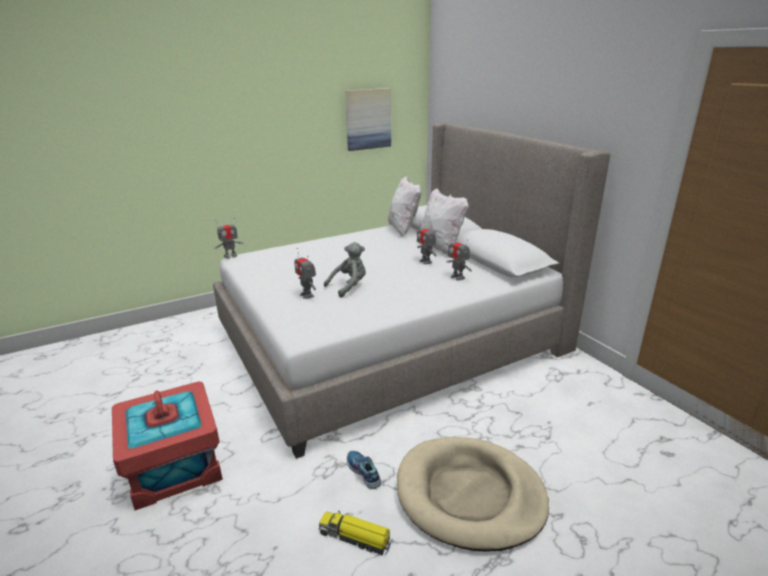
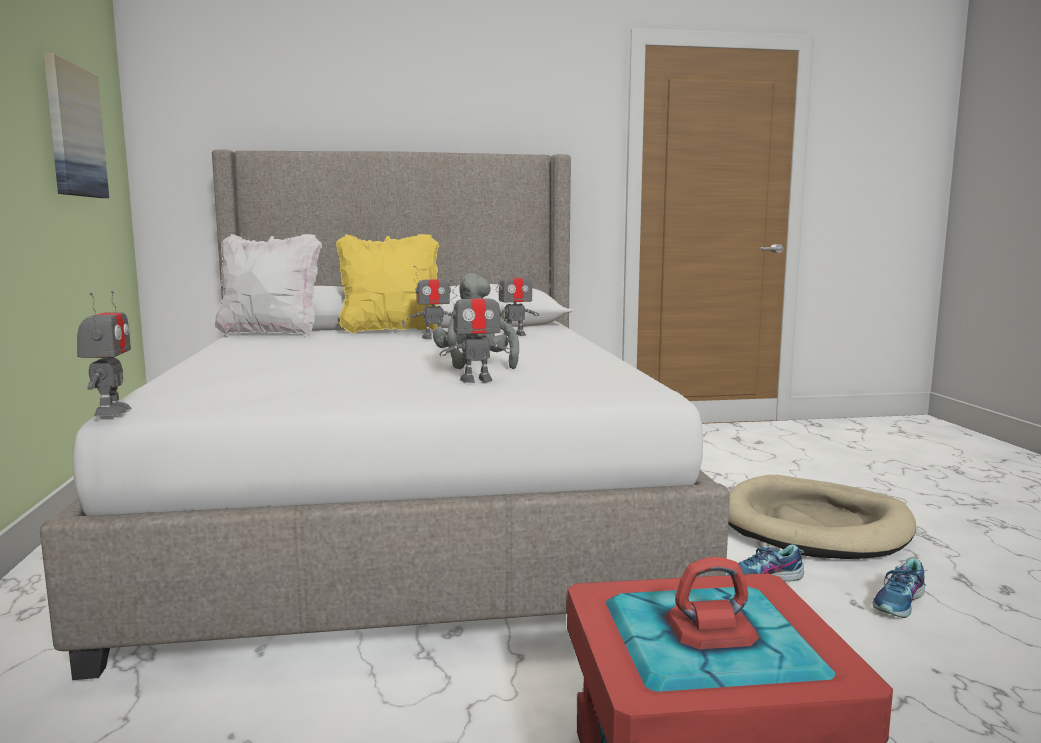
camera: 70 degrees left, 15 degrees down
(356, 537) = (900, 603): toy truck -> shoe
(440, 247) = (391, 330): white pillow -> yellow pillow

